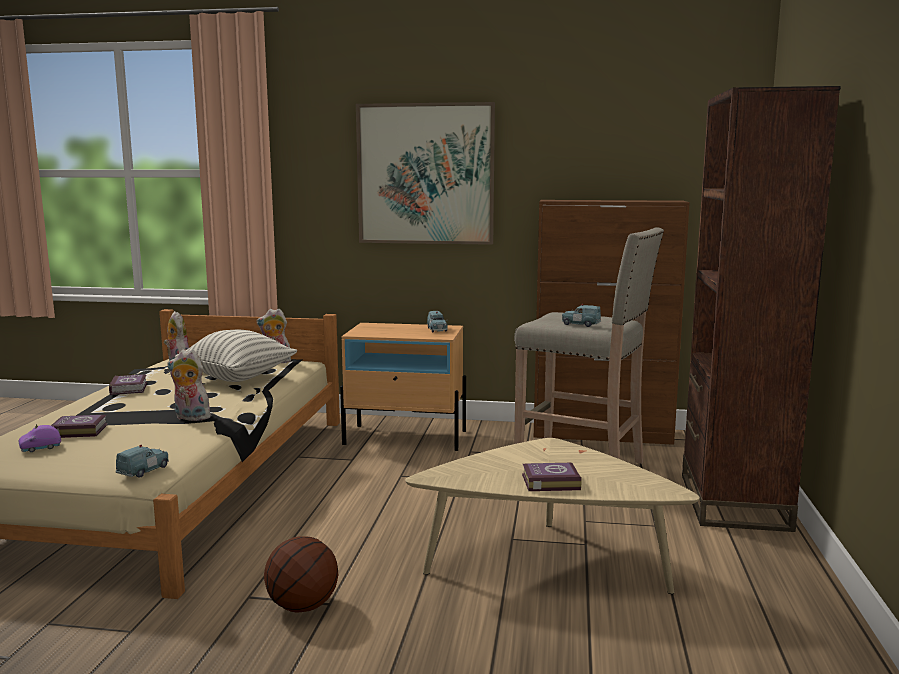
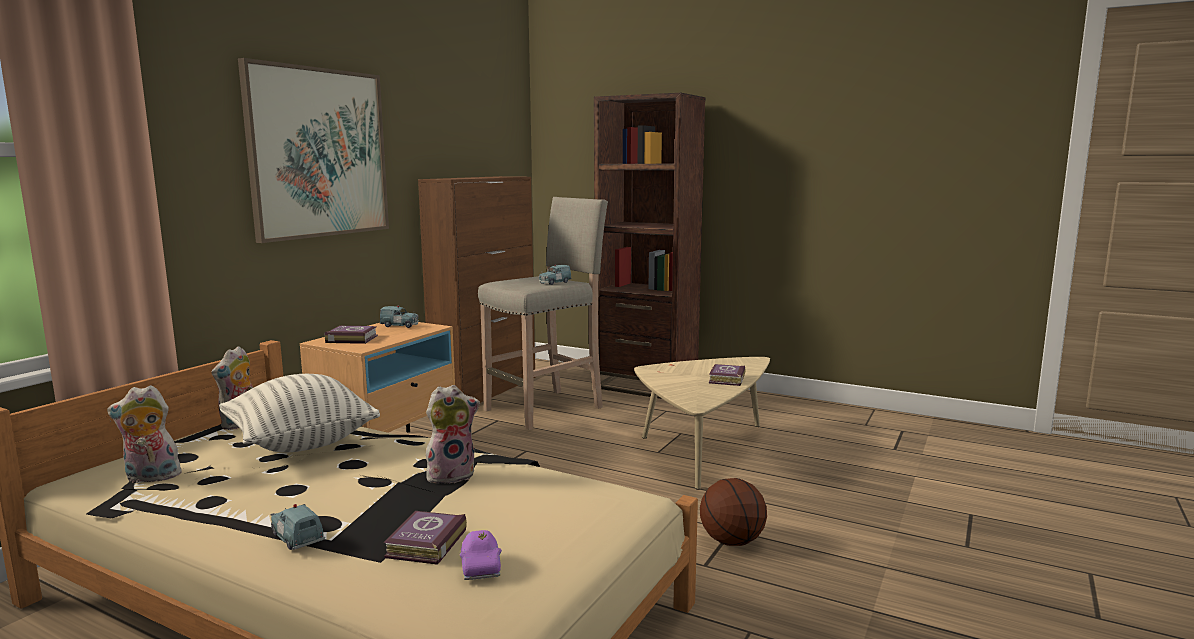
camera: 70 degrees left, 0 degrees up
(130, 388) = (232, 512): book -> book (351, 339)
(144, 471) = (628, 500): blue toy car -> blue toy car (297, 538)
(190, 418) = (452, 474): plush toy -> plush toy turned 150 degrees counterclockwise

